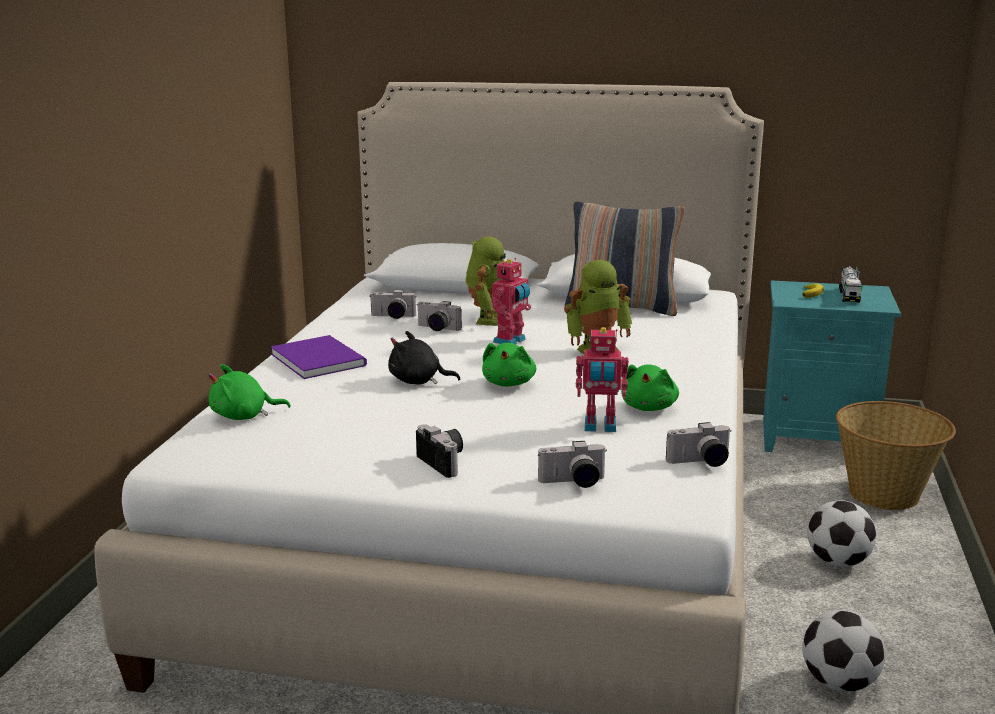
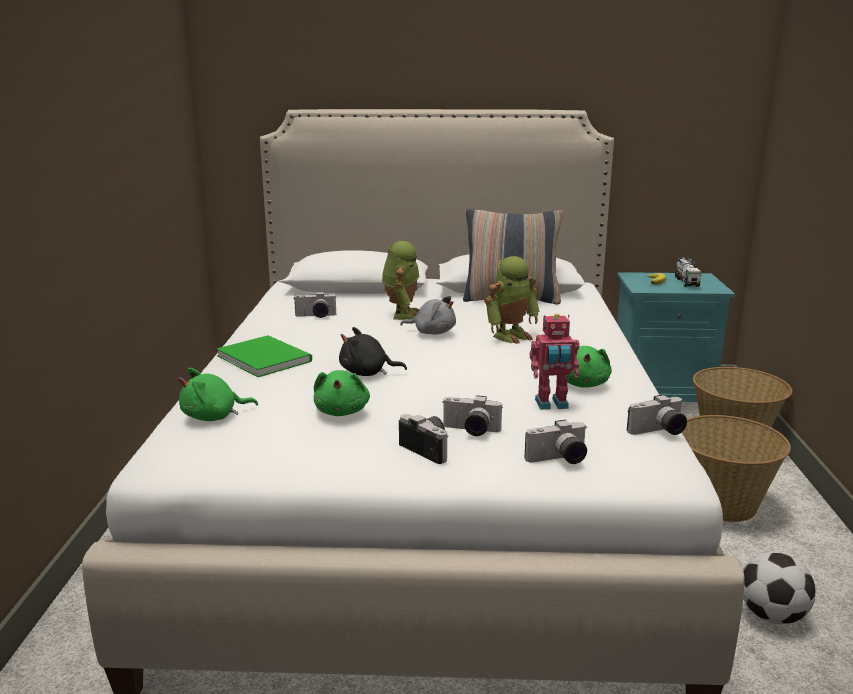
camera: 10 degrees left, 0 degrees up
(319, 358) = (264, 357): purple book -> green book
(436, 329) = (360, 325): camera -> camera (470, 431)
(509, 383) = (450, 370): green plush toy -> green plush toy (342, 411)
(511, 341) = (432, 332): toy robot -> grey plush toy
(837, 562) = (722, 505): football -> basket

